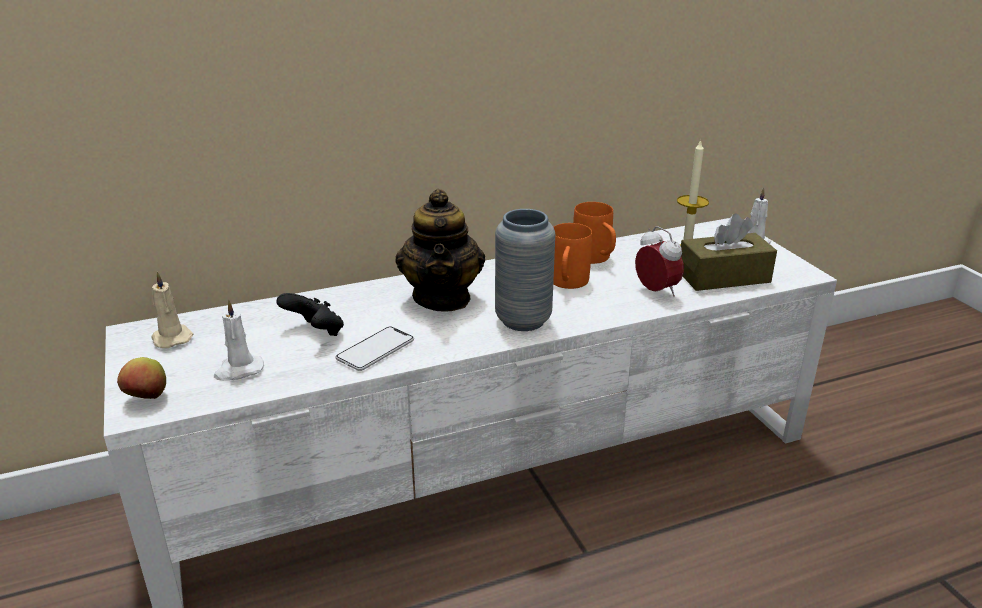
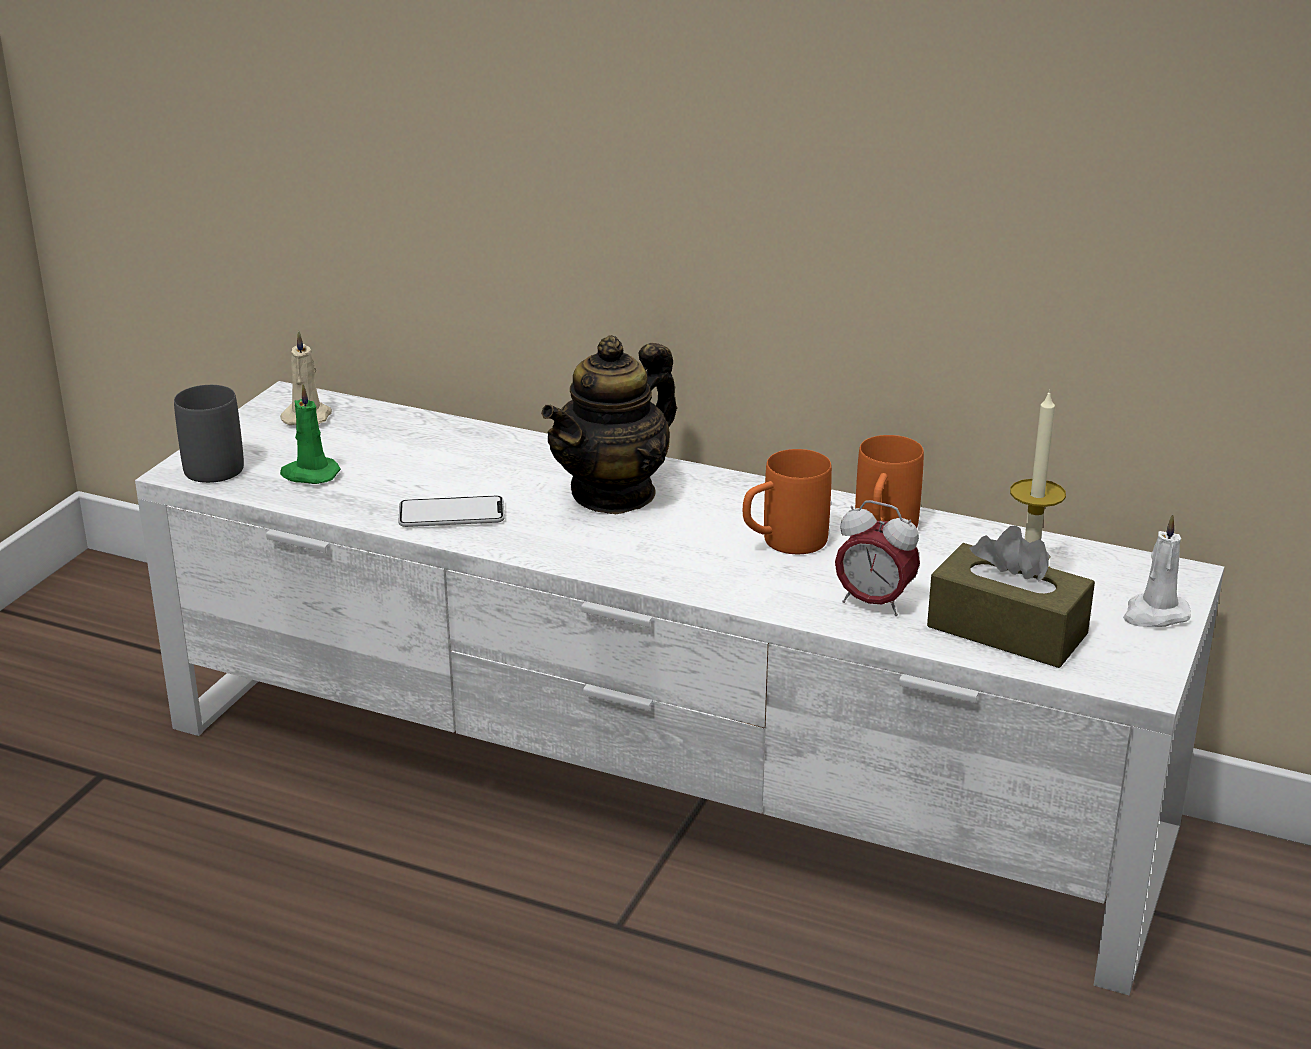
camera: 45 degrees right, 0 degrees up
(147, 398) = (207, 464): apple -> grey mug
(238, 370) = (309, 474): white candle -> green candle
(315, 332) = (430, 470): black game controller -> none
(523, 320) = (649, 557): grey vase -> none
(656, 291) = (874, 603): alarm clock -> alarm clock turned 105 degrees clockwise

